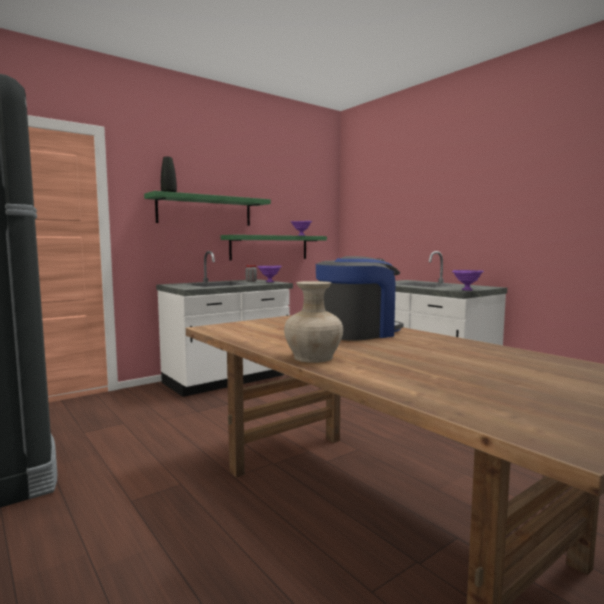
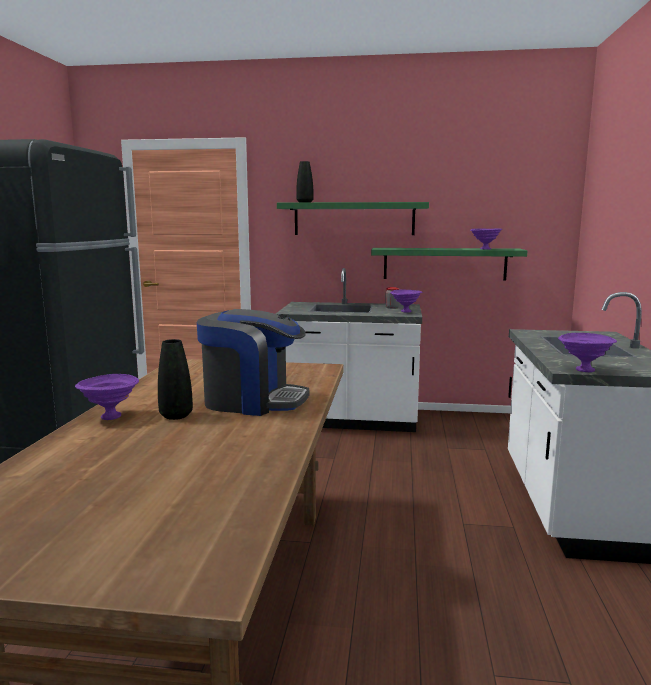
camera: 45 degrees right, 5 degrees up
(313, 357) = (109, 416): beige vase -> purple bowl
(352, 347) = (176, 416): none -> black vase

